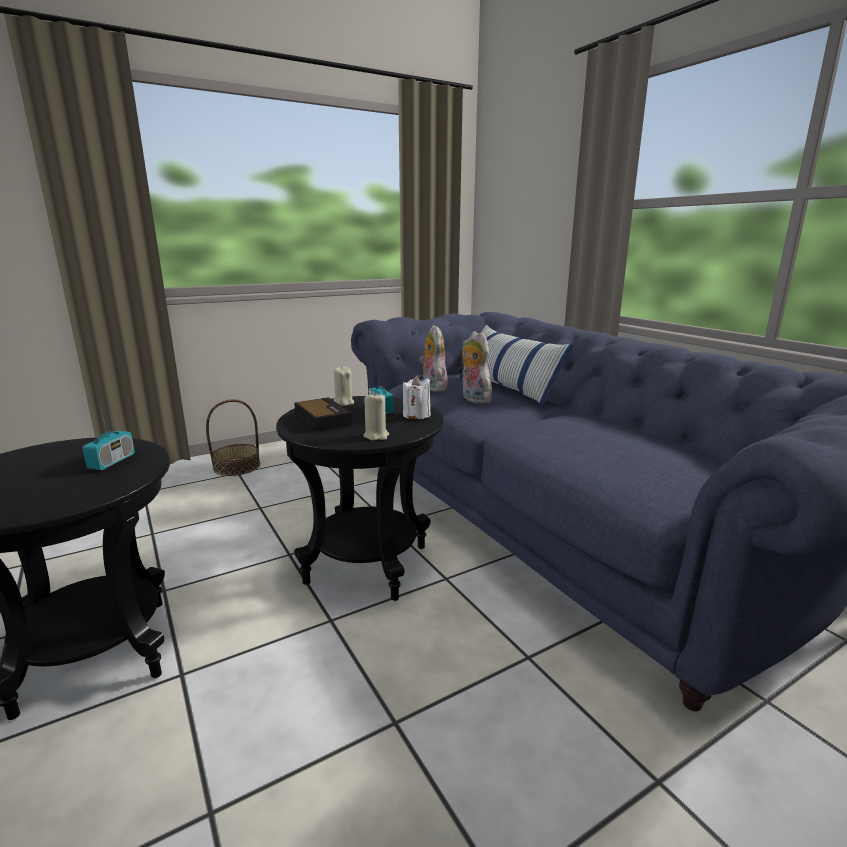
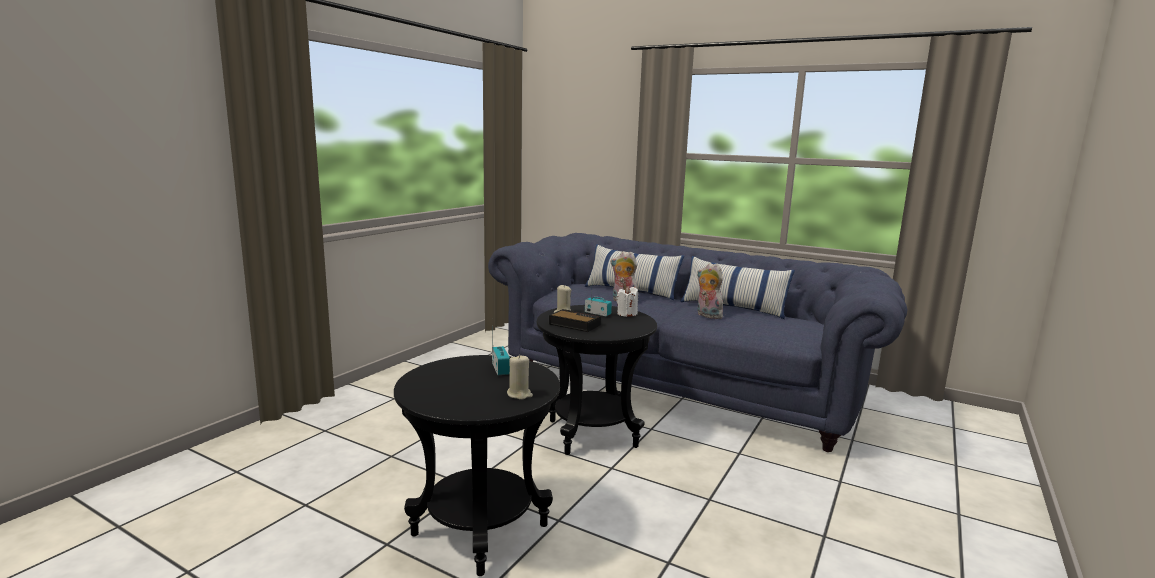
camera: 30 degrees left, 5 degrees down
(237, 466) = (384, 393): basket -> none
(376, 436) = (629, 329): beige candle -> beige candle (519, 394)
(433, 387) = (578, 296): plush toy -> plush toy (707, 315)
(620, 428) = (733, 307): none -> pillow

